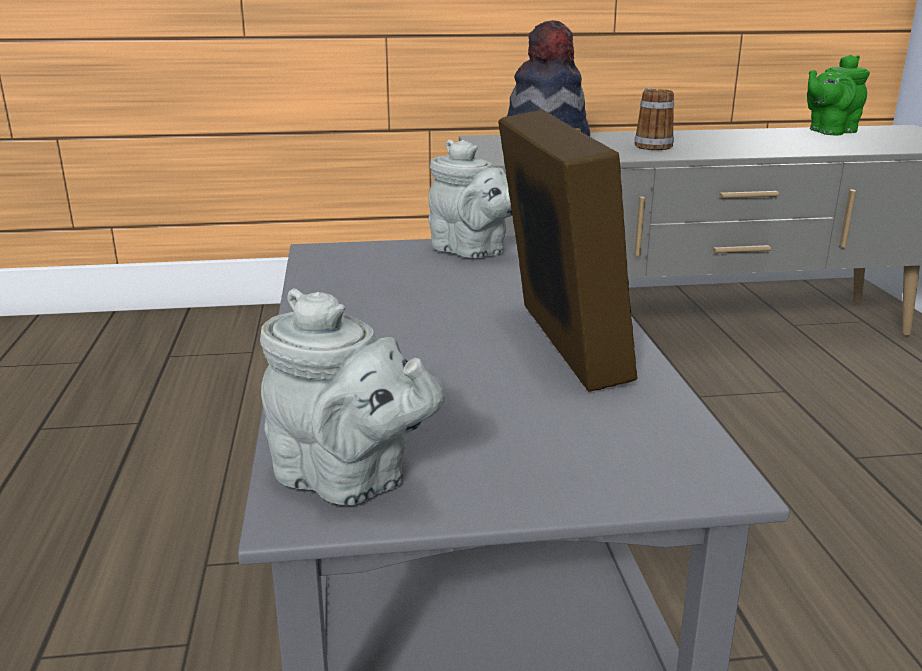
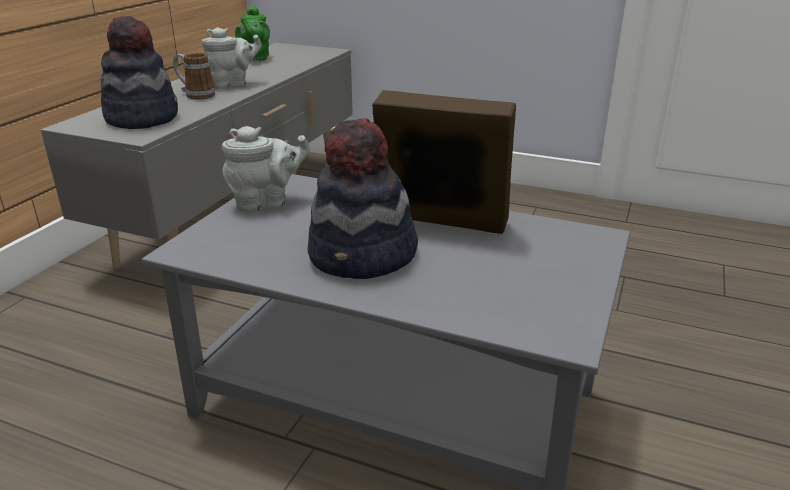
camera: 60 degrees left, 5 degrees up
(348, 480) = (547, 319): grey teapot -> grey teapot (232, 84)
(402, 325) = (363, 256): none -> hat

